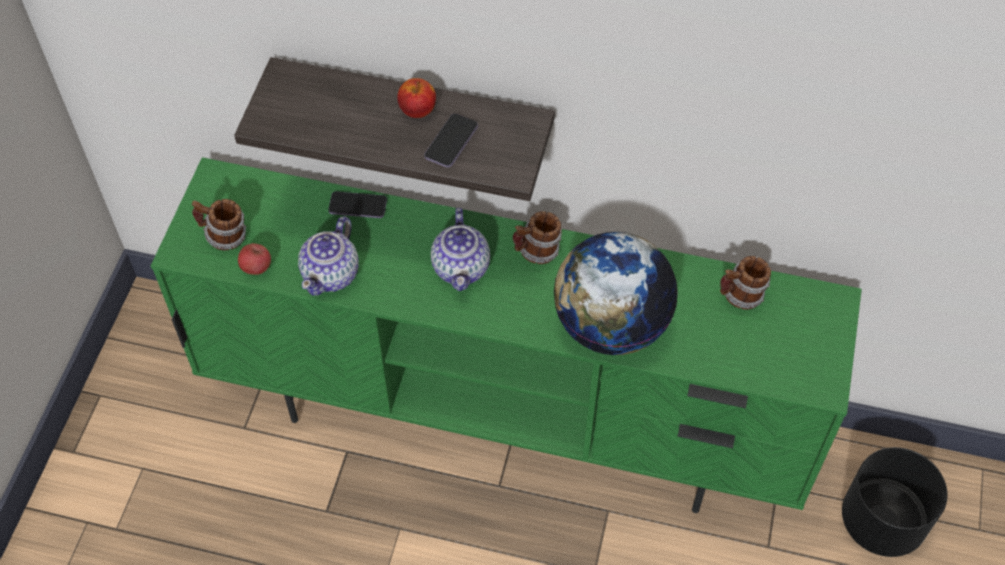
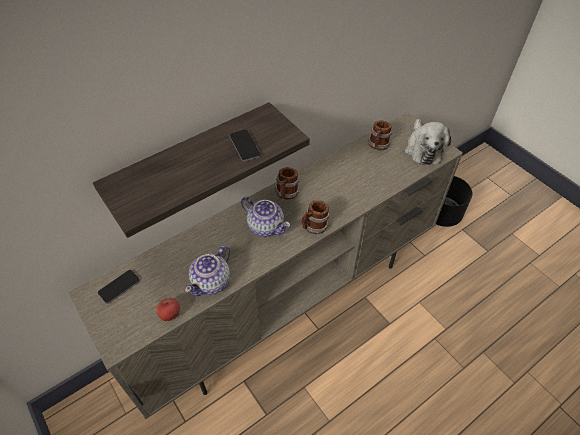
camera: 50 degrees left, 5 degrees down
(224, 237) = (132, 317): mug -> mug (314, 227)
(331, 274) = (212, 282): teapot -> teapot turned 60 degrees clockwise
(358, 206) = (184, 243): phone -> phone (119, 287)
(417, 110) = (209, 146): apple -> none
(506, 419) = (289, 302): green tv stand -> beige tv stand
(610, 325) = (352, 195): globe -> none
(797, 356) = (423, 148): none -> plush toy

